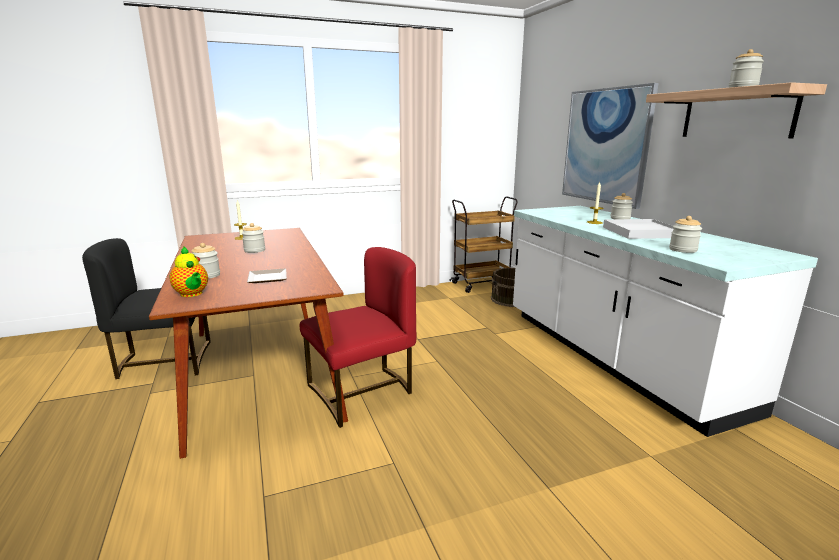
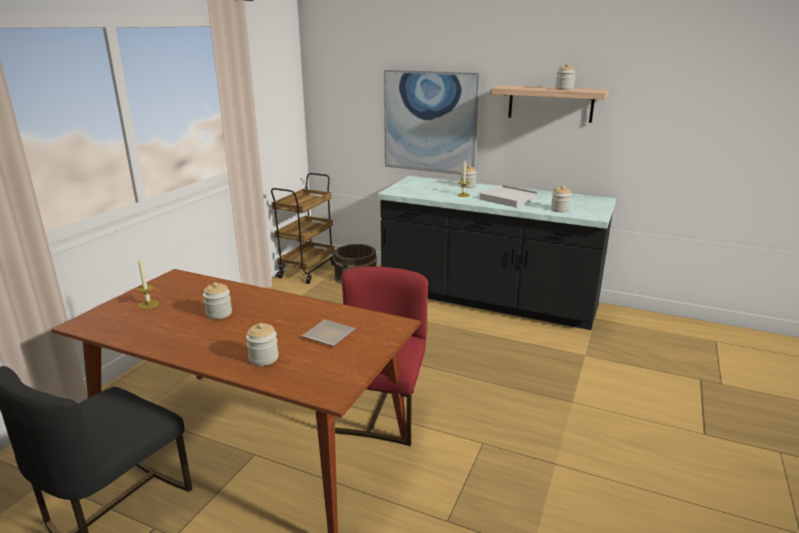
camera: 45 degrees left, 5 degrees up
(192, 294) = (313, 379): teapot -> none
(612, 357) = (487, 299): white counter -> black counter

